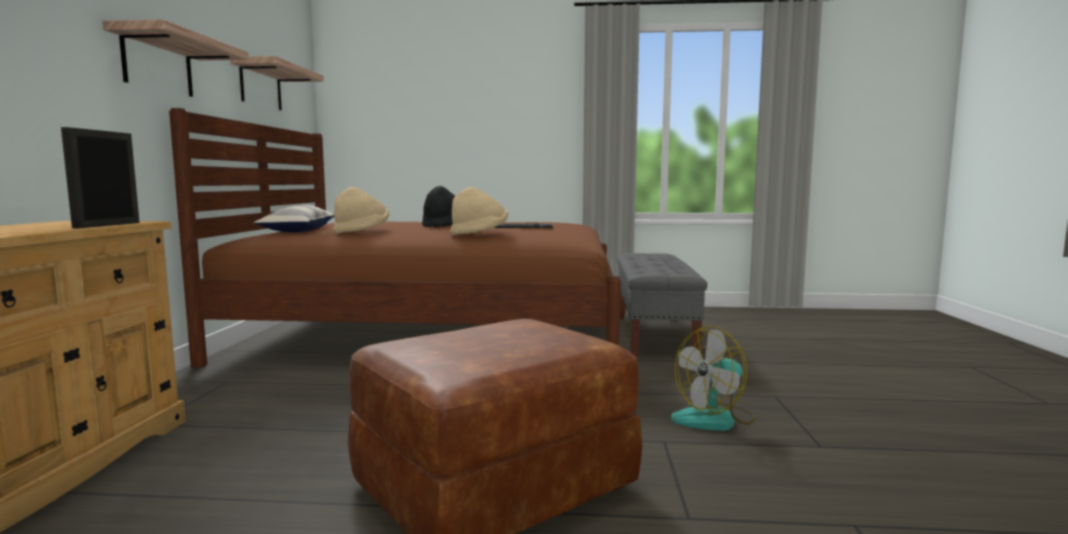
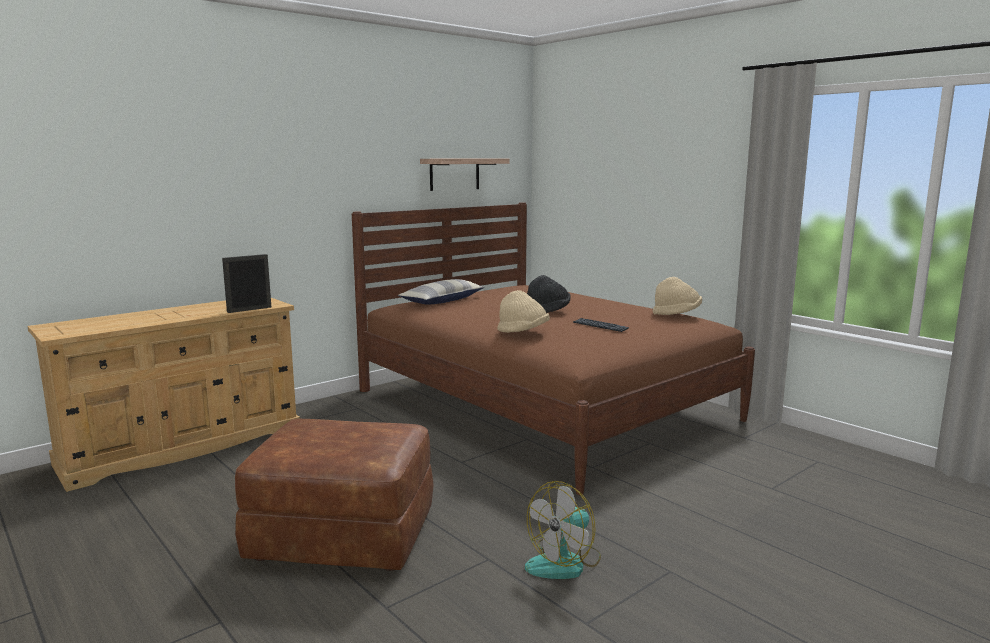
camera: 45 degrees right, 5 degrees up
(158, 64) = (346, 182): shelf -> none
(362, 231) = (465, 311): beige hat -> beige hat (676, 314)
(653, 336) = (717, 469): grey bench -> none
(714, 419) = (564, 562): fan -> fan turned 60 degrees counterclockwise

